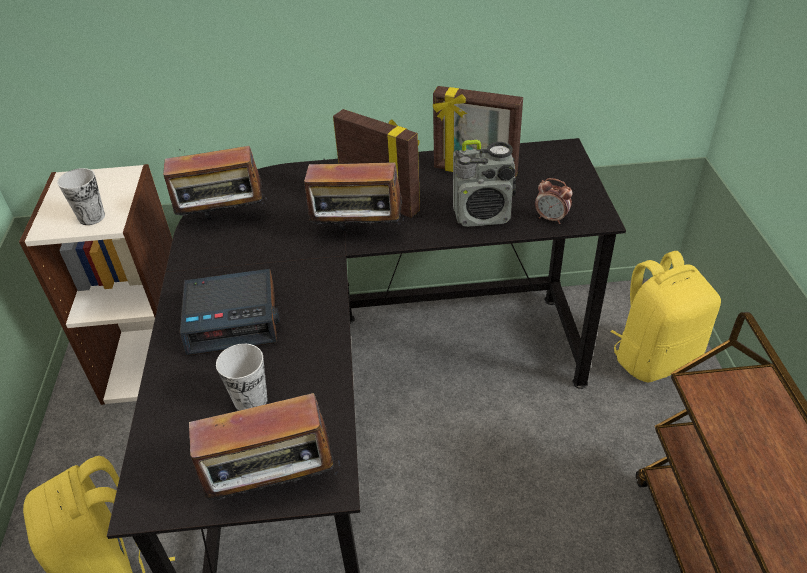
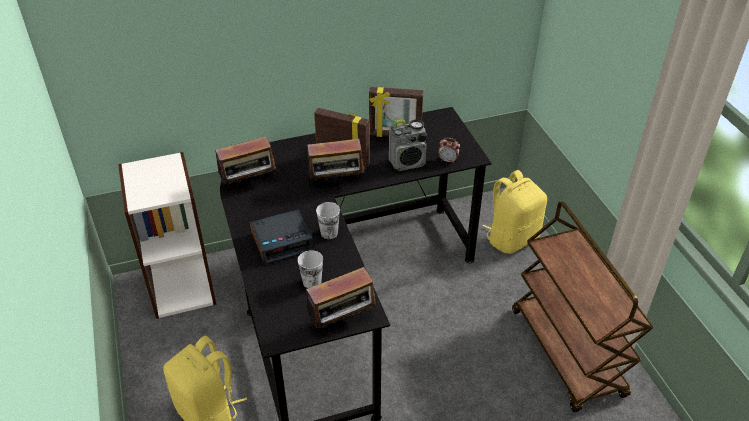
camera: 15 degrees left, 0 degrees up
(92, 217) = (164, 191): cup -> cup (329, 233)

